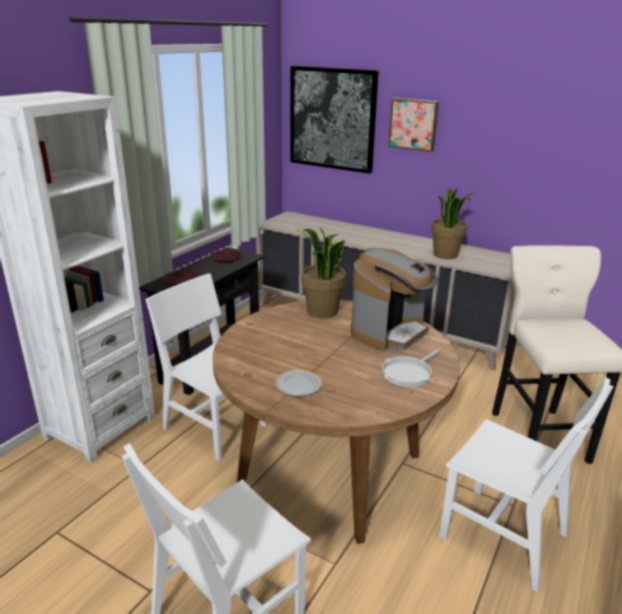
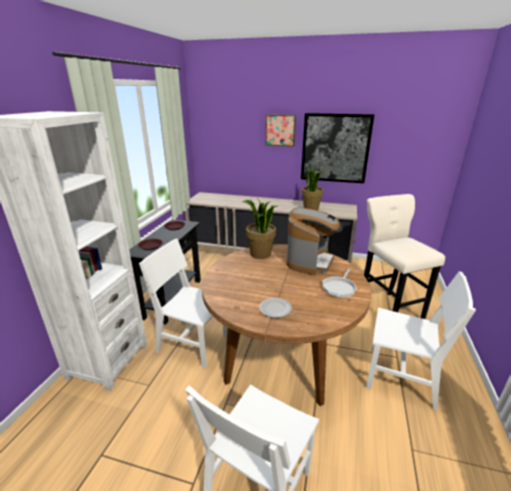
camera: 15 degrees left, 0 degrees up
(332, 119) = (226, 130): picture -> picture (335, 148)

